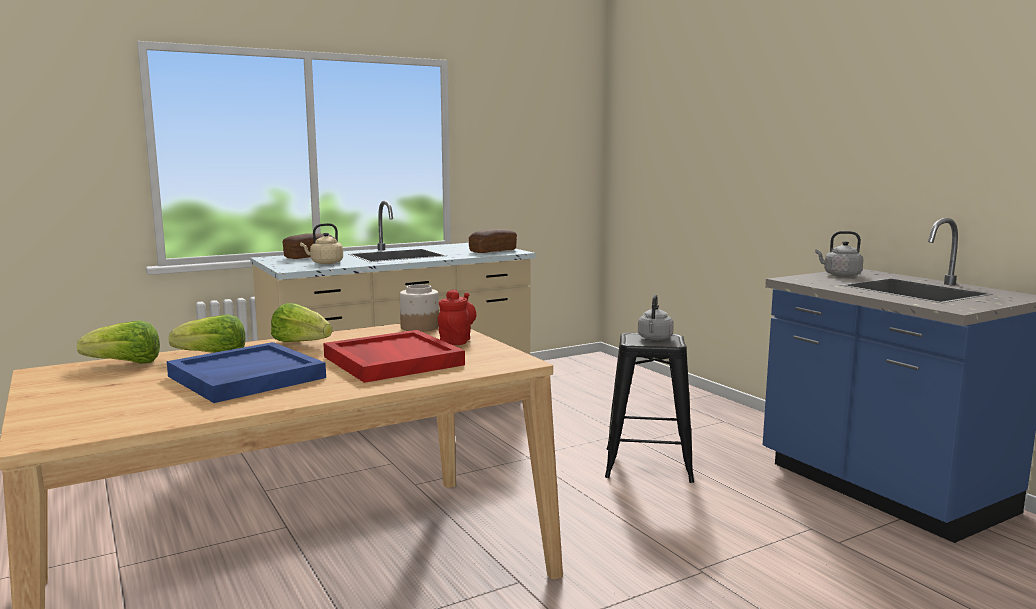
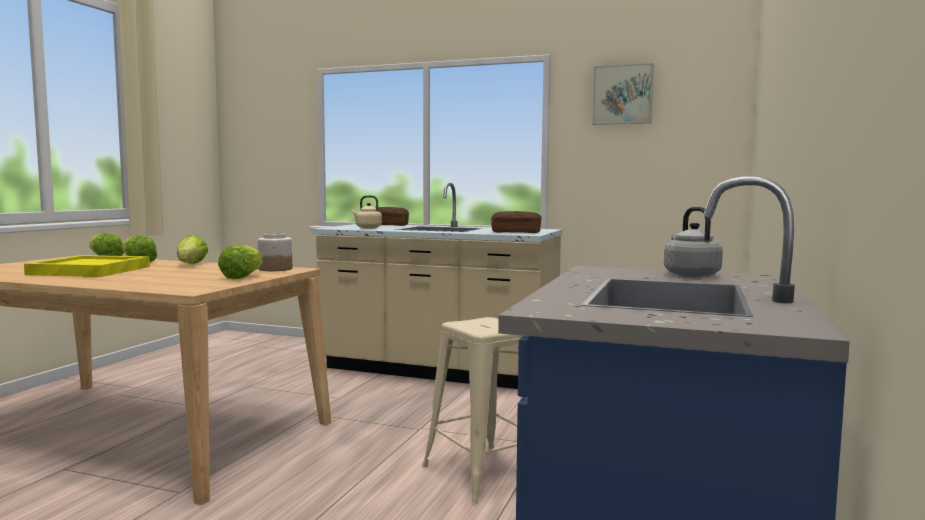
camera: 50 degrees right, 5 degrees down
(246, 377) = (89, 270): blue tray -> yellow tray
(391, 361) = (161, 277): red tray -> none
(456, 341) = (242, 277): red teapot -> lettuce
(512, 107) = (622, 95): none -> picture
(648, 465) = (483, 473): black stool -> beige stool
(654, 338) = (488, 325): grey kettle -> none

